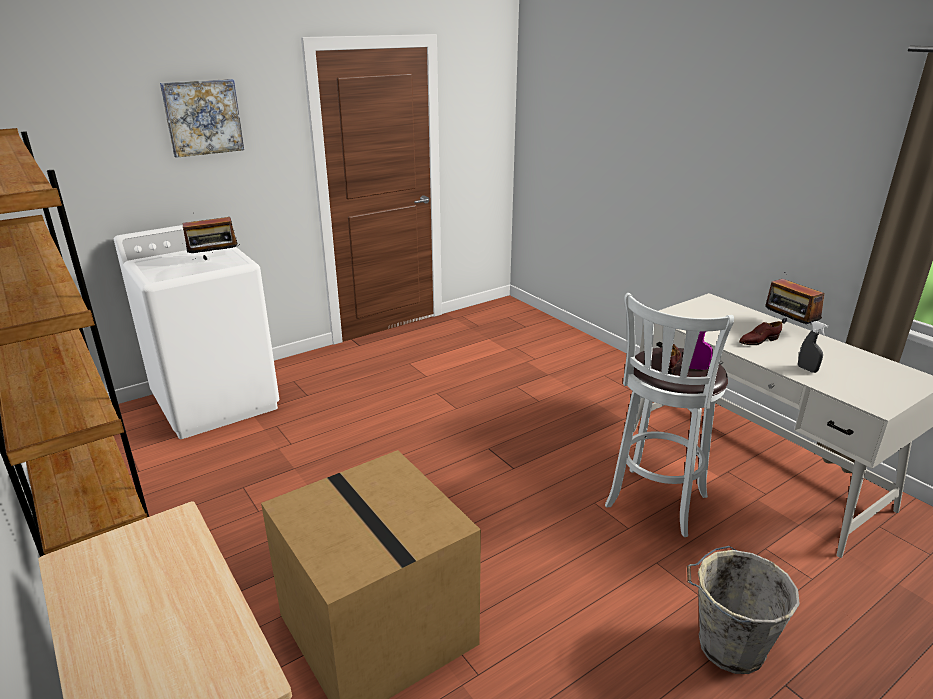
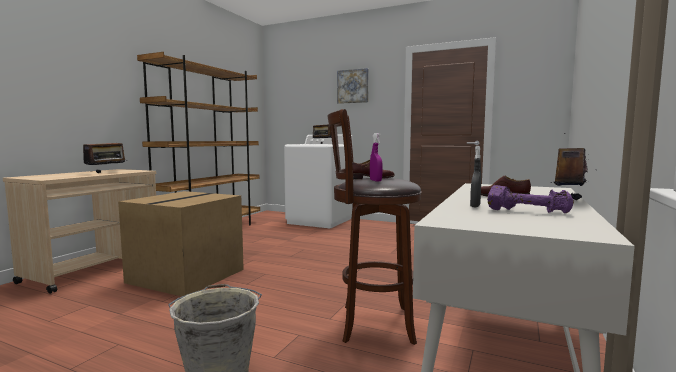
camera: 60 degrees right, 20 degrees down
(173, 580) = (106, 173): none -> radio
(654, 504) = (371, 323): white stool -> brown stool
(837, 362) = (527, 211): none -> purple dumbbell

